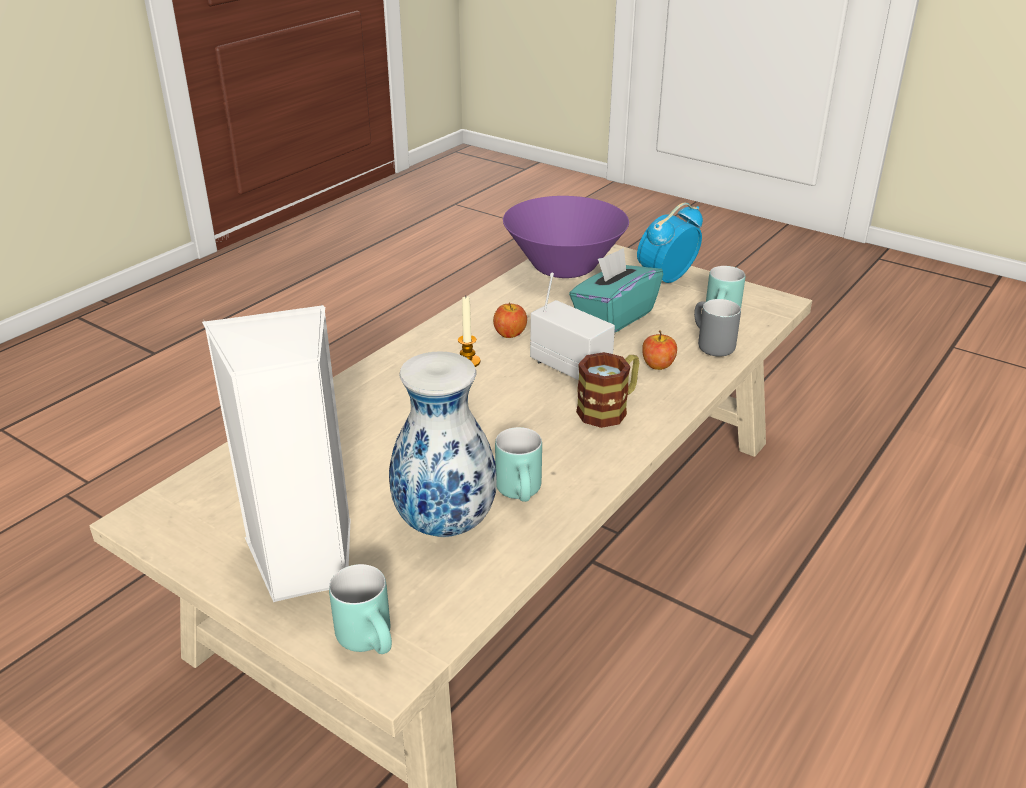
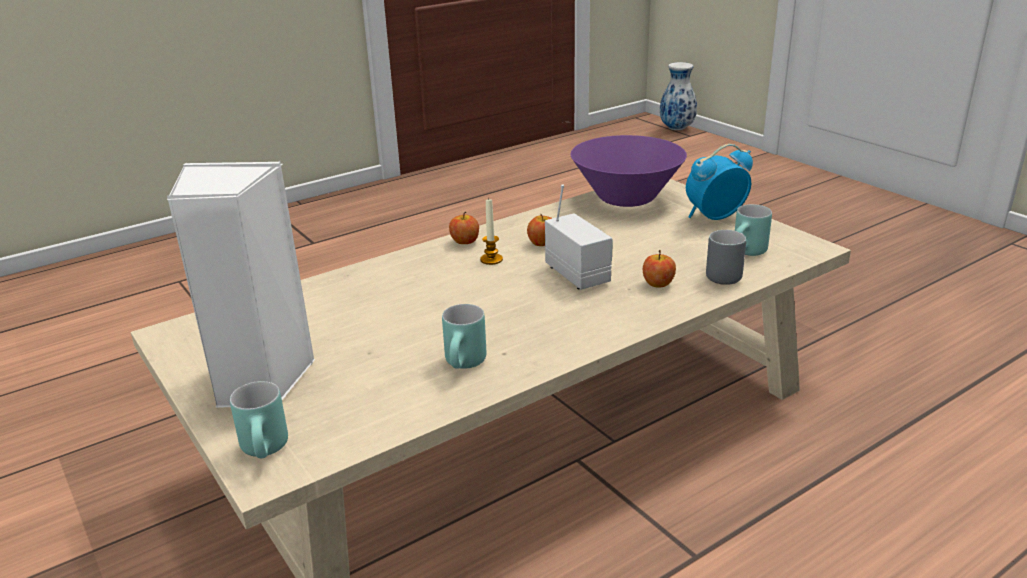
camera: 20 degrees right, 5 degrees down
(424, 344) = (465, 242): none -> apple
(447, 524) = (388, 377): vase -> vase (677, 129)
(609, 409) = (589, 312): mug -> none
(613, 317) = (644, 241): turquoise tissue box -> none

